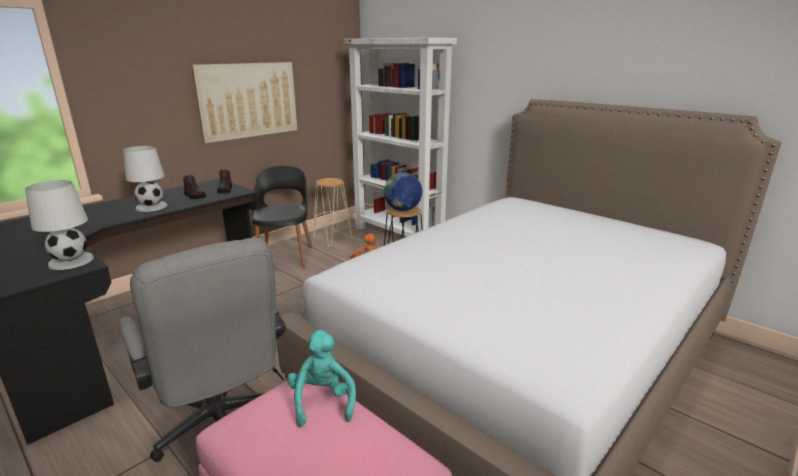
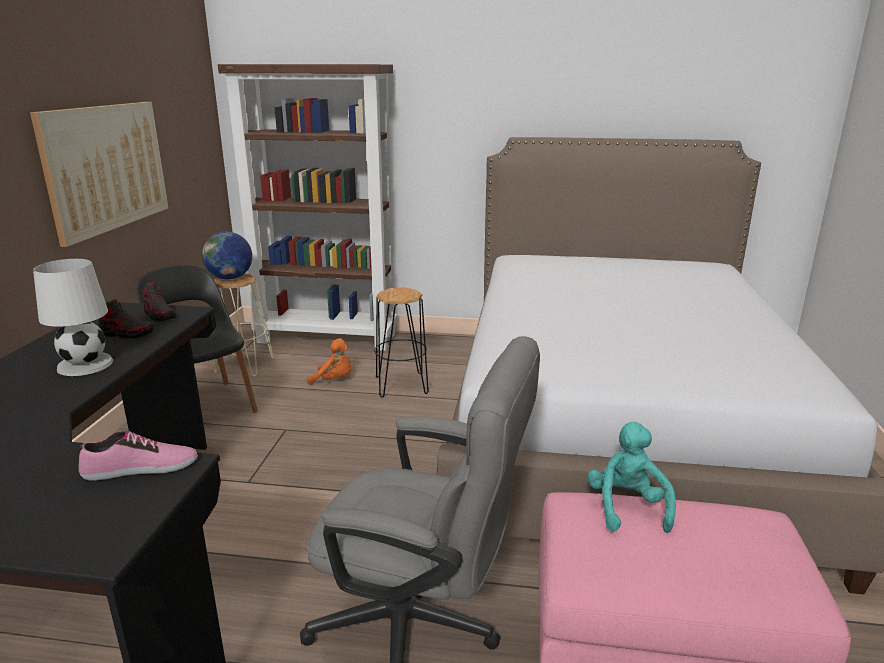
camera: 35 degrees left, 0 degrees up
(71, 261) = (140, 469): white table lamp -> shoe
(322, 401) = (627, 507): turquoise plush toy -> turquoise plush toy turned 45 degrees clockwise
(399, 235) = (328, 337): white bookcase -> brown bookcase
(403, 209) = (399, 294): globe -> globe (230, 278)

